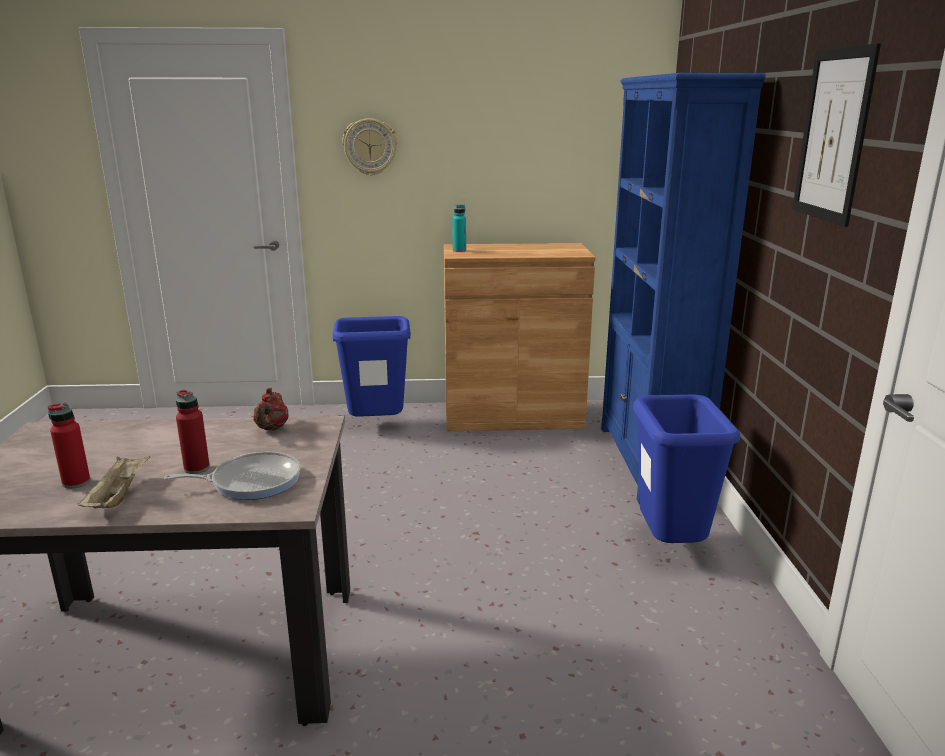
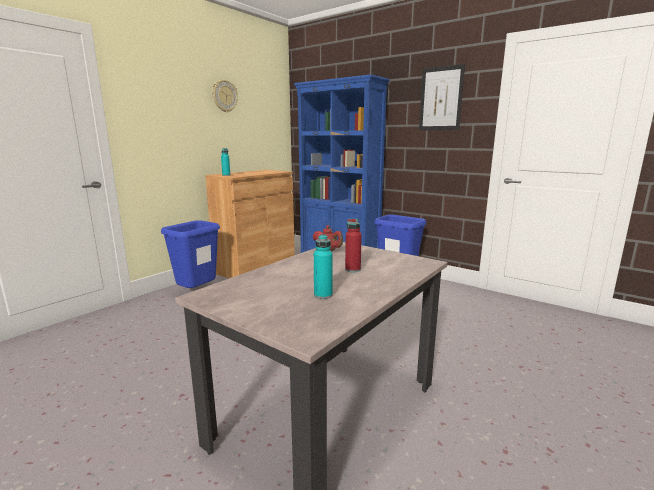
camera: 50 degrees left, 5 degrees down
(76, 482) = (323, 295): red bottle -> turquoise bottle
(118, 496) = (361, 288): beige tray -> none
(251, 481) = (388, 263): frying pan -> none
(370, 147) = (157, 114): wall clock -> wall clock (224, 96)

